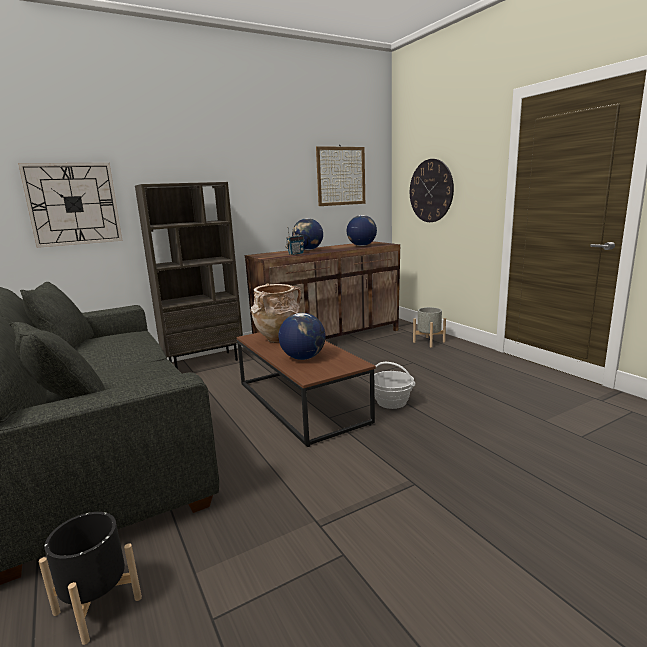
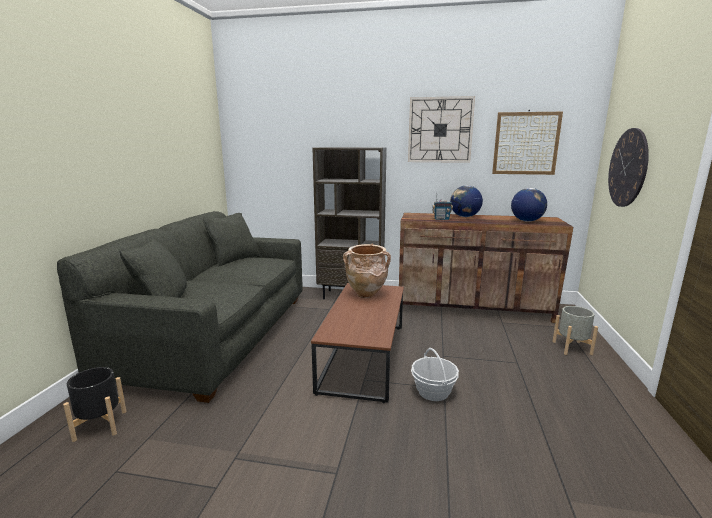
camera: 40 degrees right, 0 degrees up
(73, 204) = (280, 159): wall clock -> wall clock (440, 130)
(303, 358) = (353, 318): globe -> none

